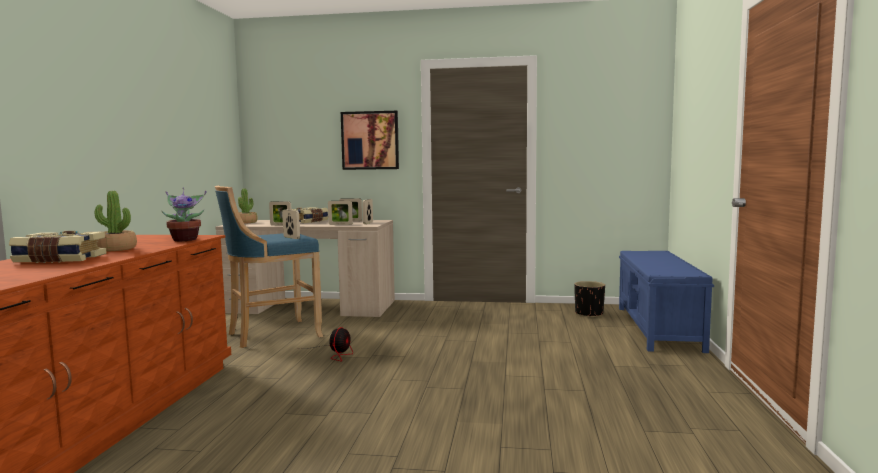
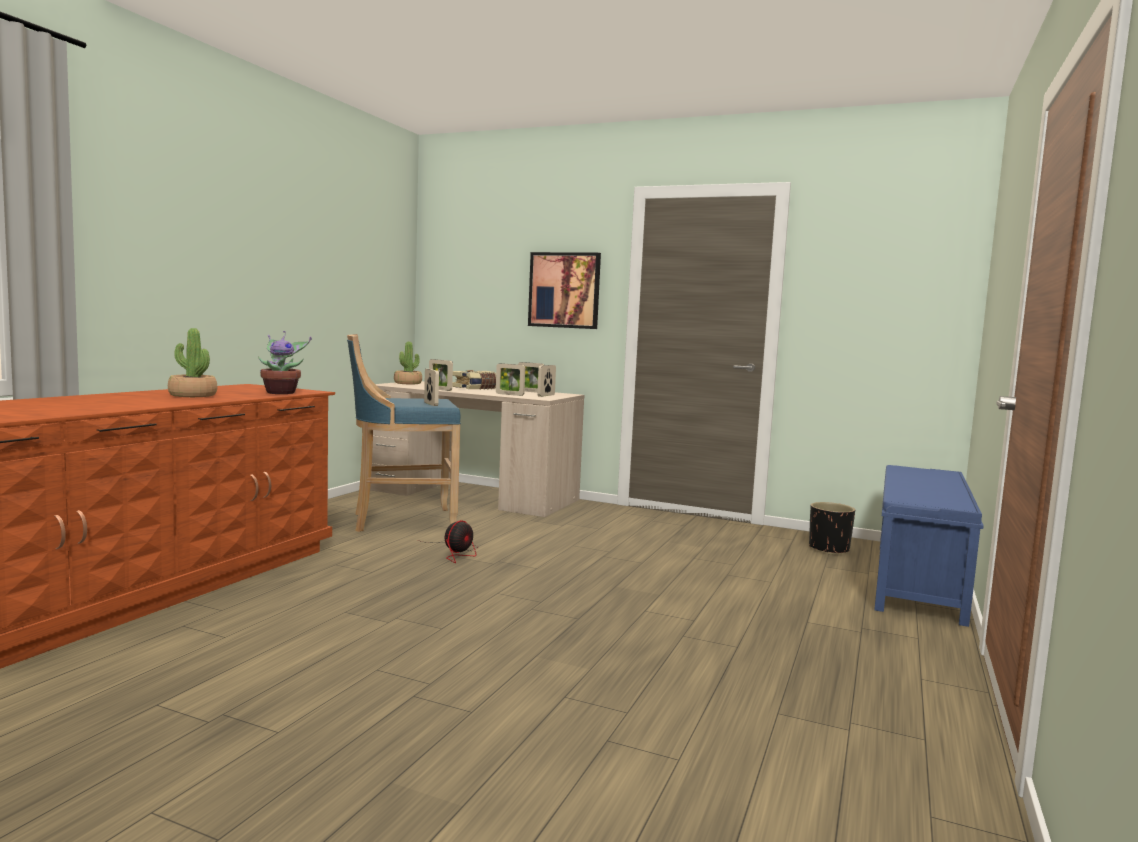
camera: 15 degrees right, 0 degrees up
(59, 260) = (118, 400): book -> none

